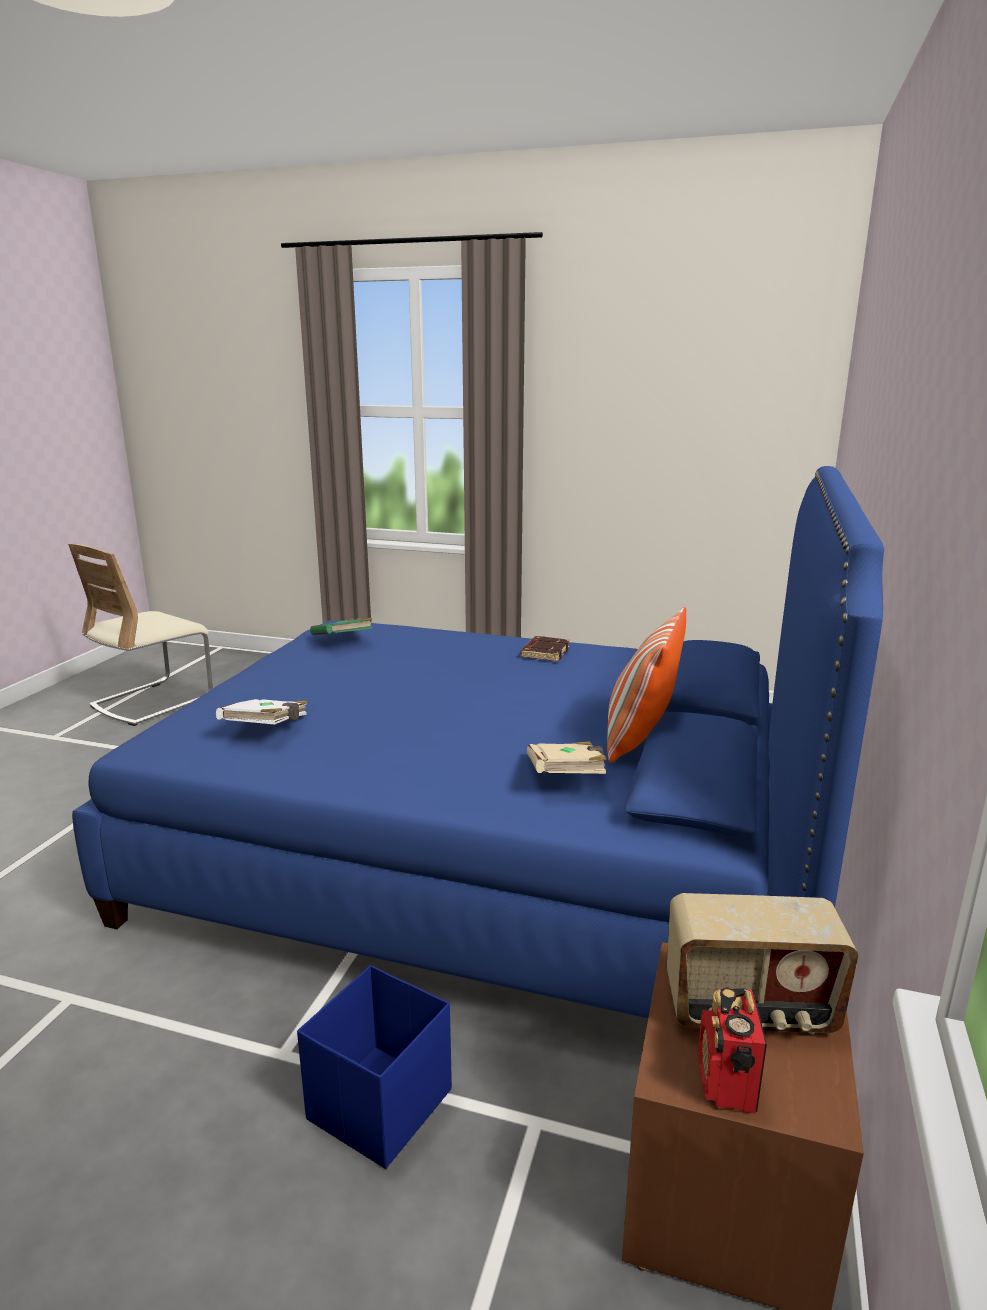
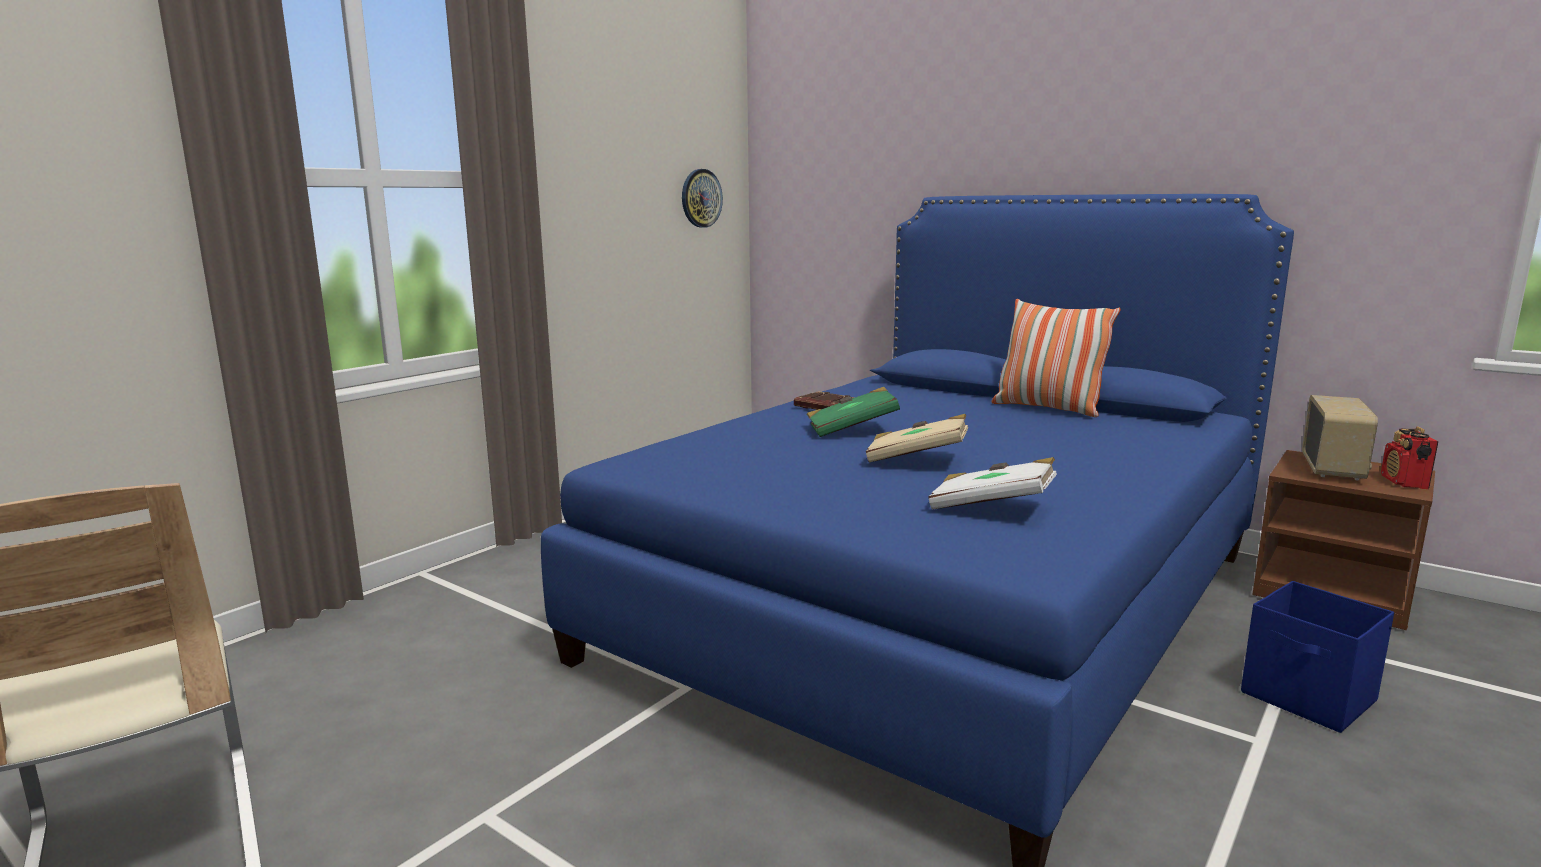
camera: 70 degrees left, 5 degrees down
(343, 641) = (705, 463): green book -> green book (851, 430)
(566, 777) = (1120, 430): beige book -> beige book (916, 458)
(726, 1083) = (1404, 483): radio -> radio turned 75 degrees clockwise
(750, 435) = (701, 198): none -> wall clock

